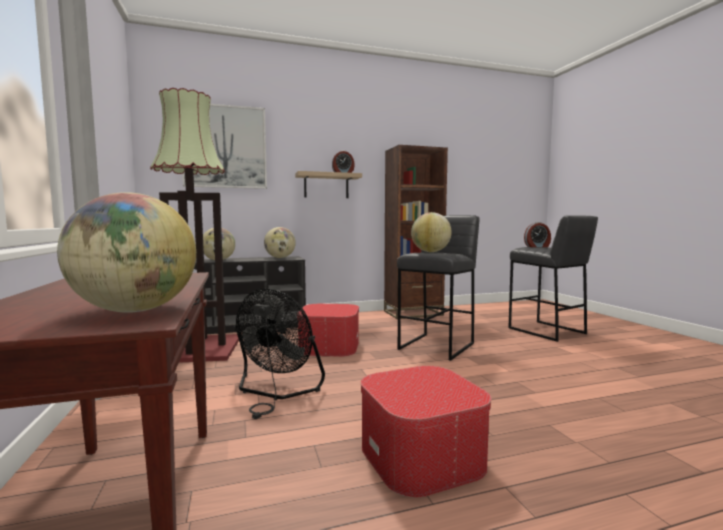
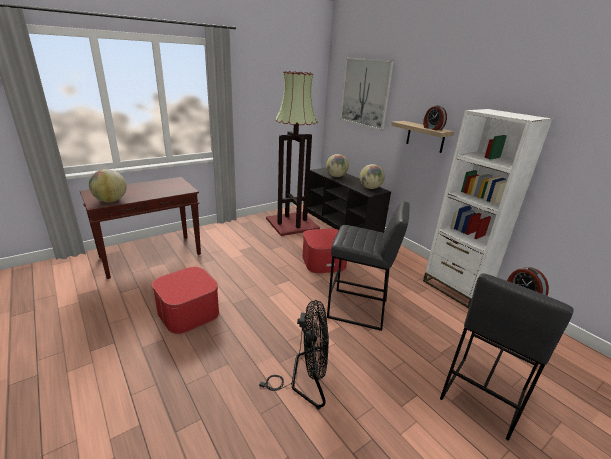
camera: 70 degrees right, 20 degrees up
(271, 391) = (246, 258): black fan -> black fan (305, 375)
(413, 313) = (455, 288): brown bookcase -> white bookcase
(430, 252) = (357, 233): globe -> none

